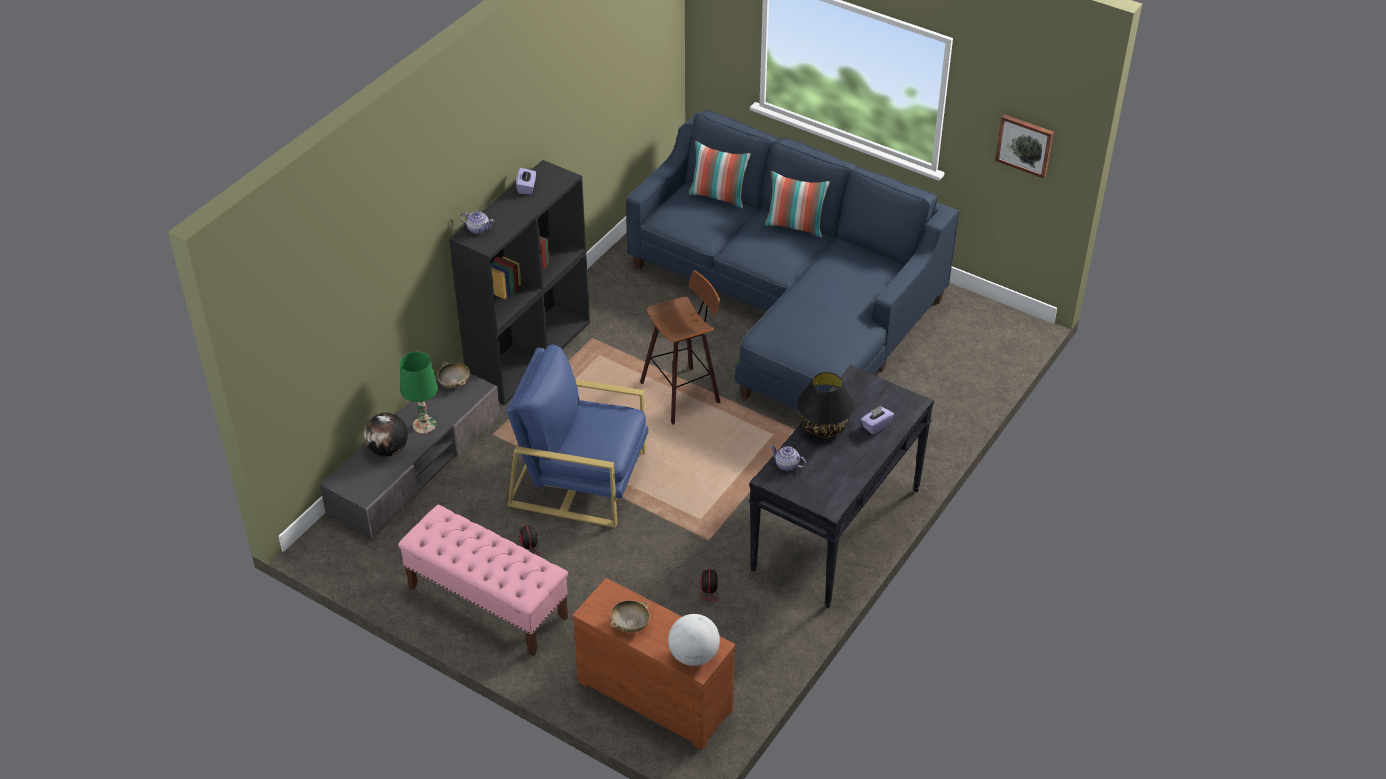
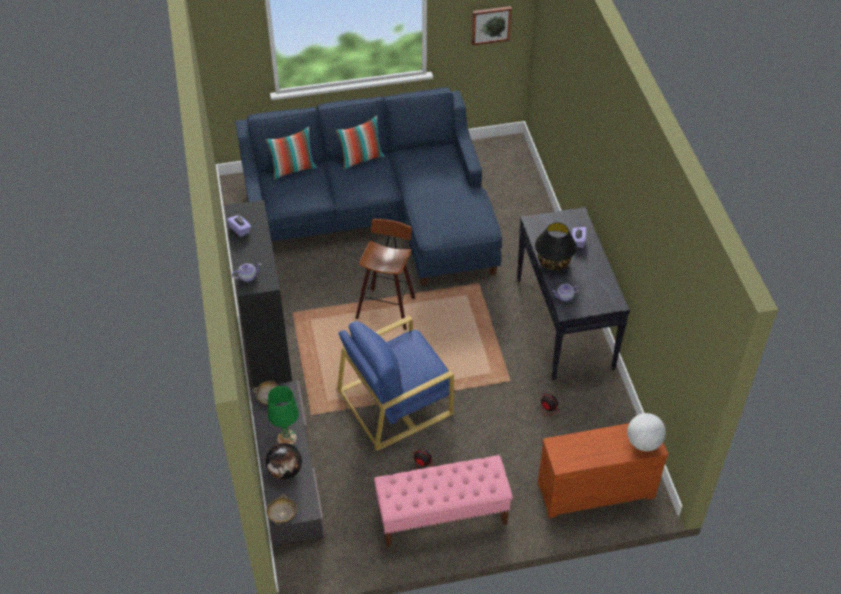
camera: 45 degrees left, 5 degrees up
(630, 624) = (591, 453): beige bowl -> beige bowl (282, 515)

